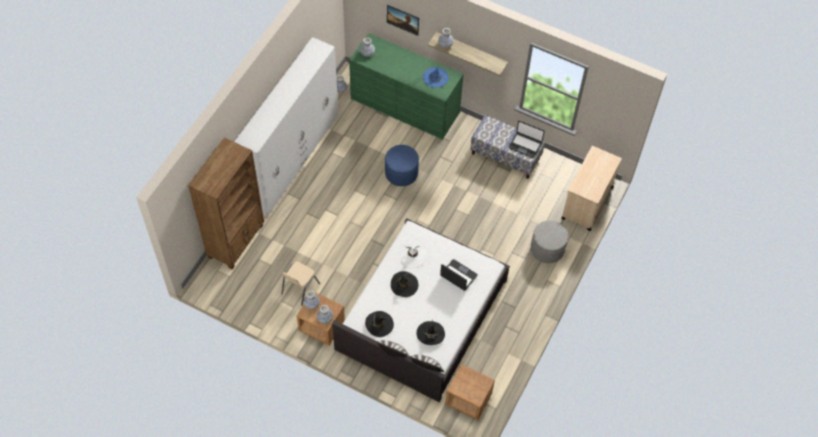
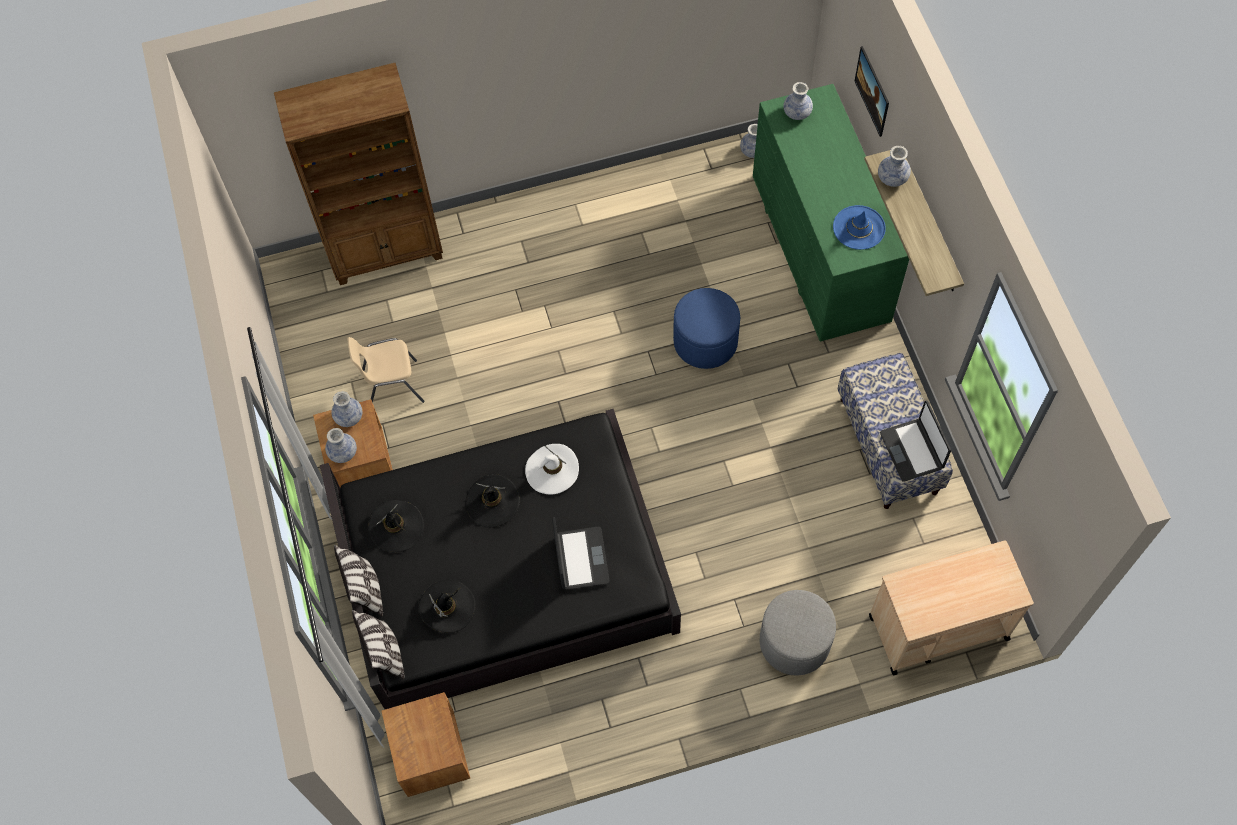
camera: 50 degrees right, 5 degrees up
(293, 159) = (580, 200): white wardrobe -> none
(421, 314) = (506, 570): white bed -> black bed

